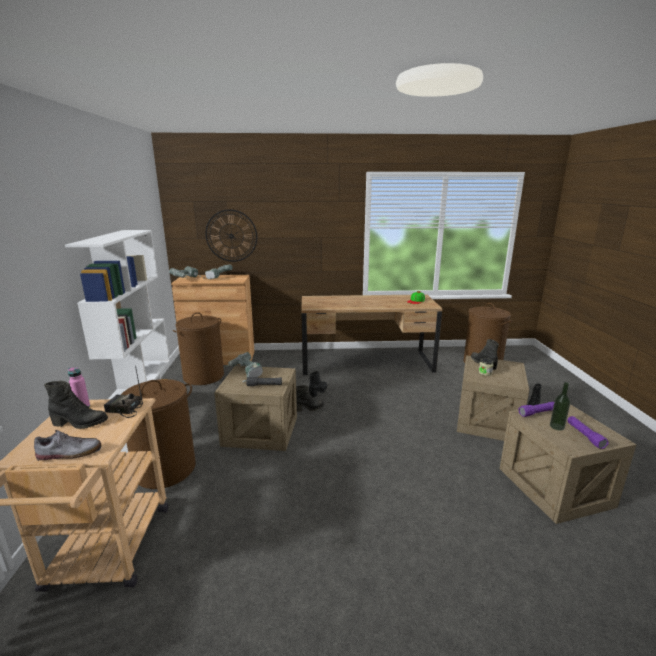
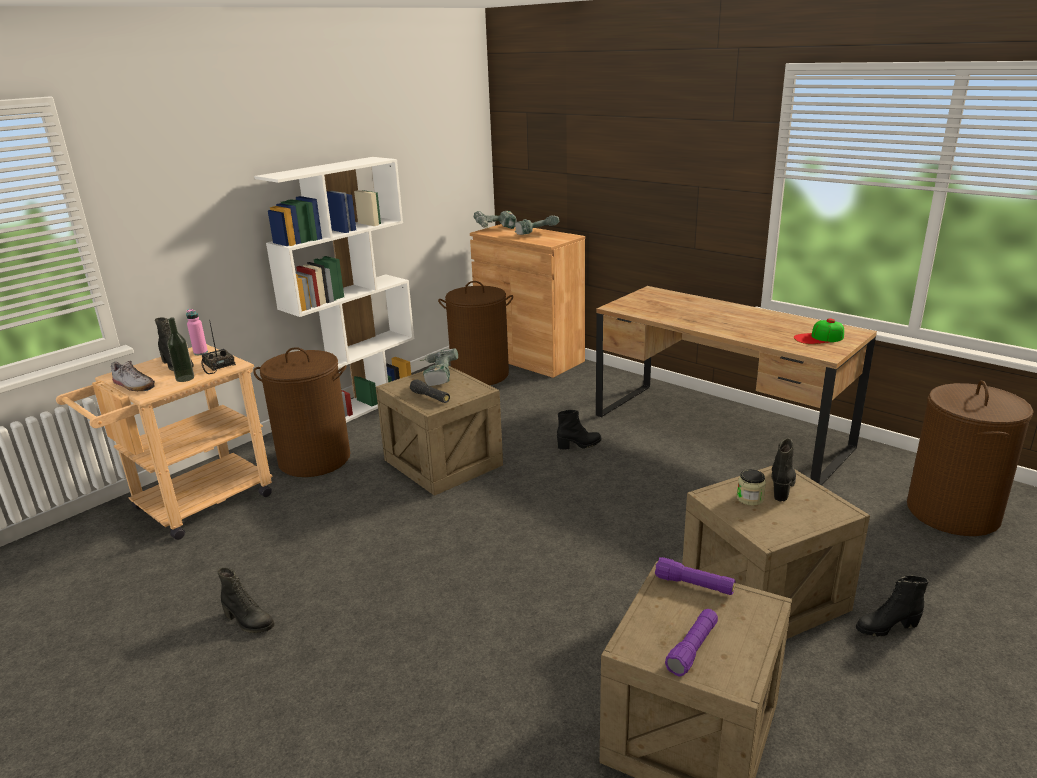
camera: 45 degrees right, 5 degrees up
(231, 236) = (568, 170): wall clock -> none
(309, 408) = (534, 461): black boot -> black boot (248, 622)
(557, 426) = (680, 615): bottle -> bottle (185, 378)

